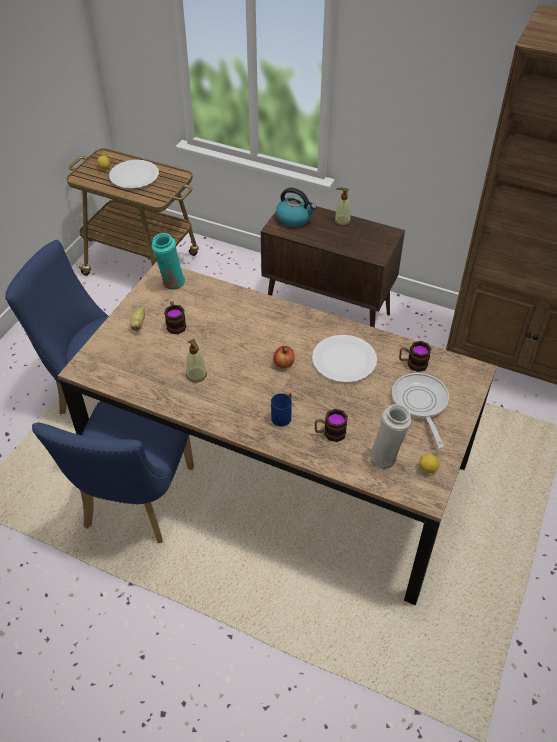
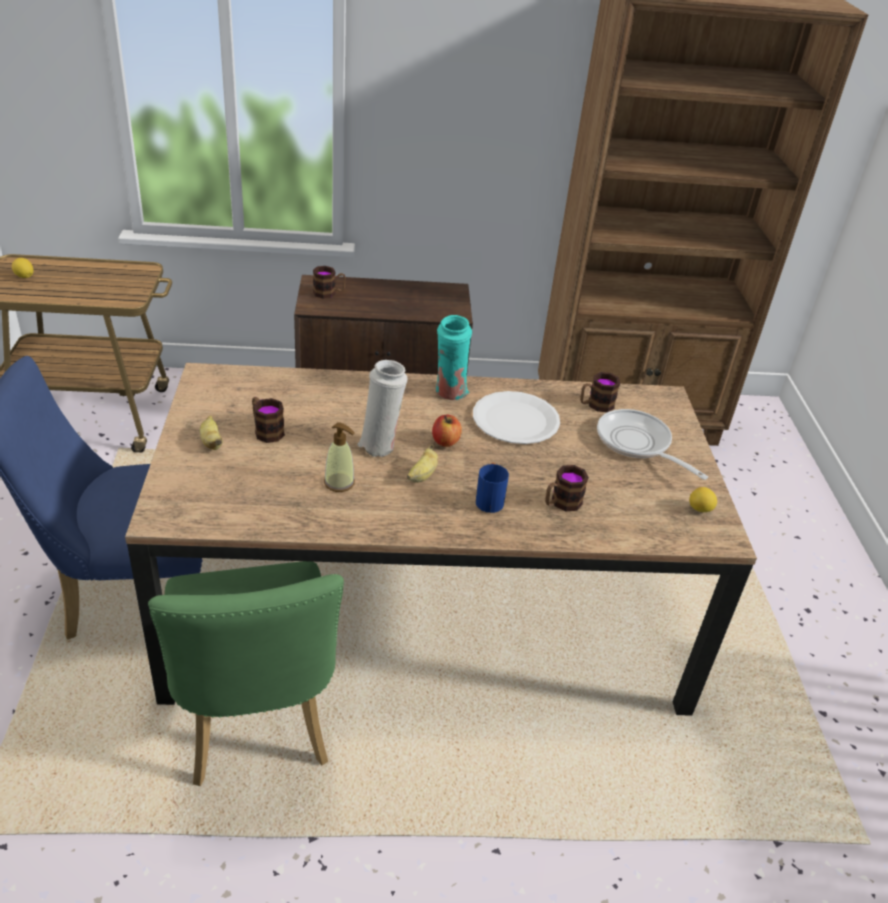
camera: 30 degrees left, 10 degrees down
(134, 176) = (77, 279): white plate -> none
(135, 504) = (256, 725): blue chair -> green chair
(171, 283) = (226, 385): turquoise vase -> turquoise vase (450, 393)
(251, 385) = (422, 475): none -> banana
(295, 218) = (329, 293): kettle -> mug
(342, 221) = (389, 286): soap dispenser -> none
(385, 457) = (645, 511): white vase -> white vase (380, 445)

